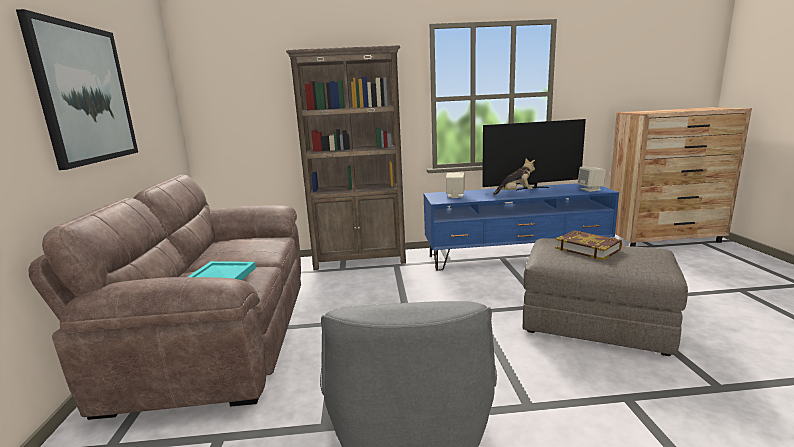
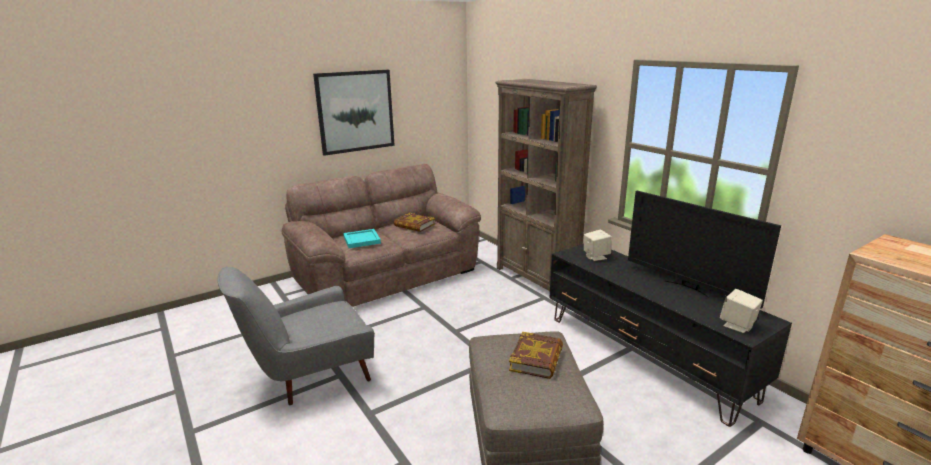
camera: 60 degrees right, 5 degrees up
(240, 245) = (414, 225): none -> book
(515, 193) = (648, 283): plush toy -> none
(515, 256) = (645, 356): blue tv stand -> black tv stand

